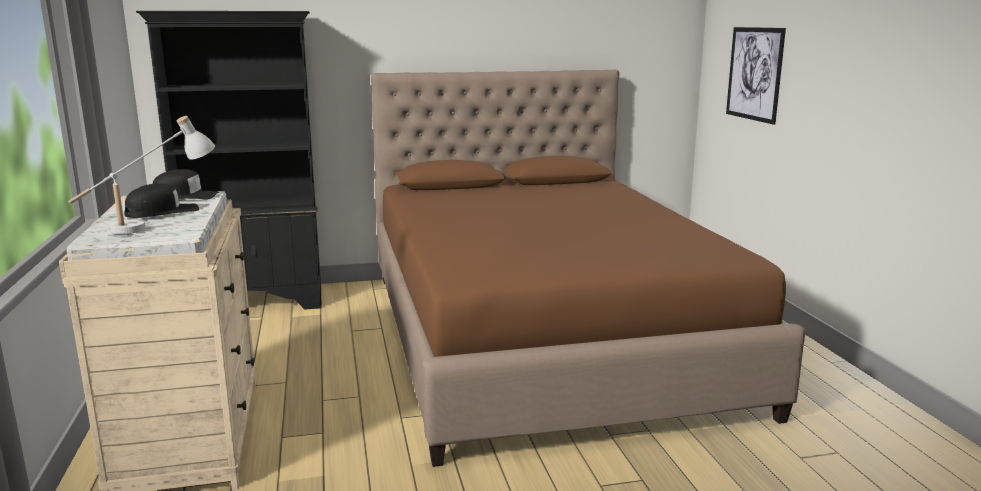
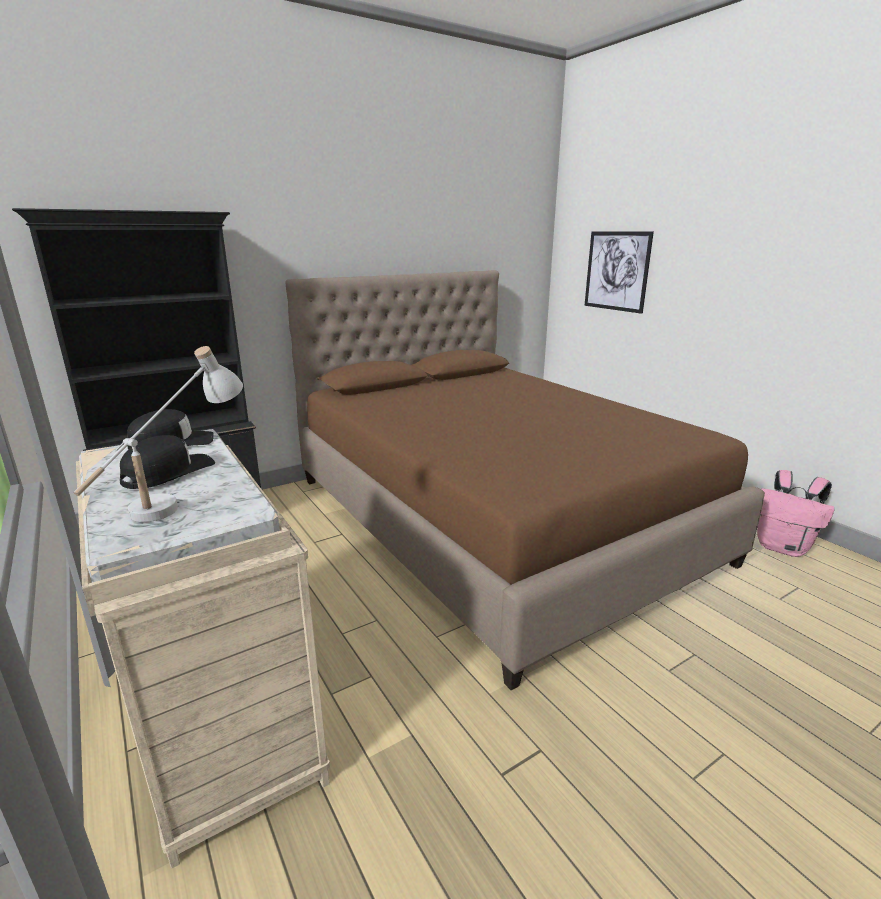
camera: 20 degrees left, 5 degrees up
(865, 415) = (783, 548): none -> pink backpack

